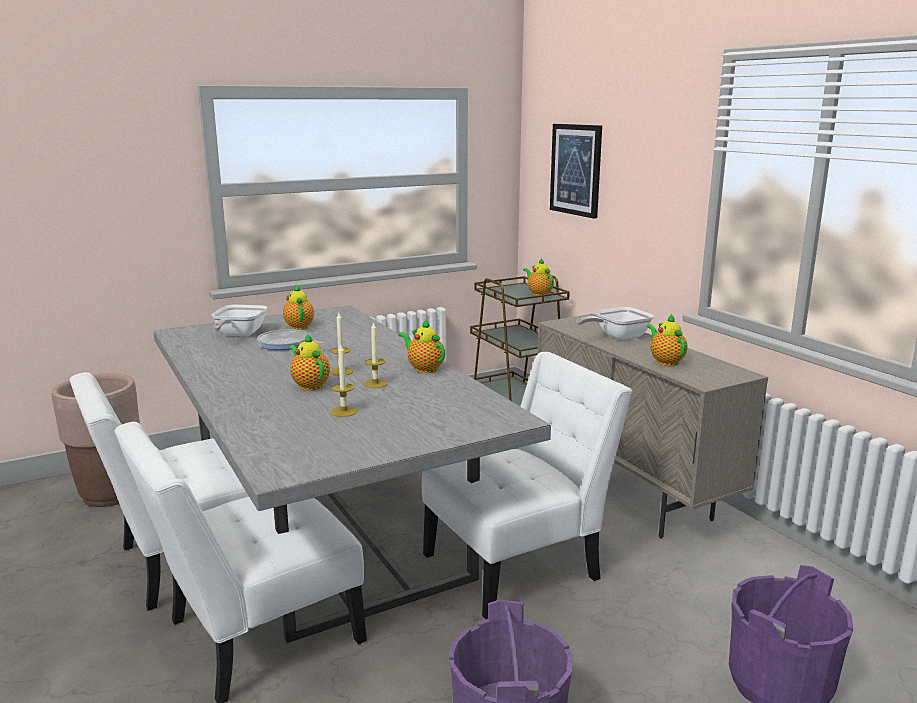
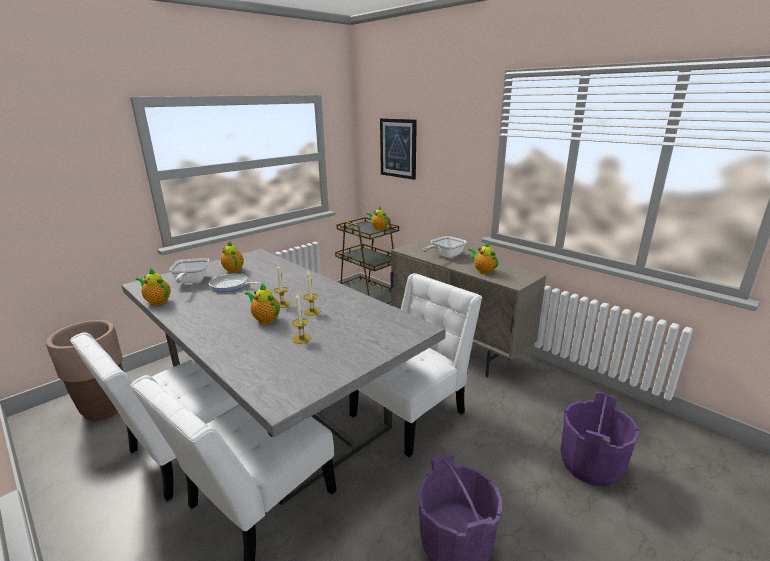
camera: 15 degrees left, 5 degrees up
(424, 368) = (338, 294): teapot -> teapot (157, 301)

